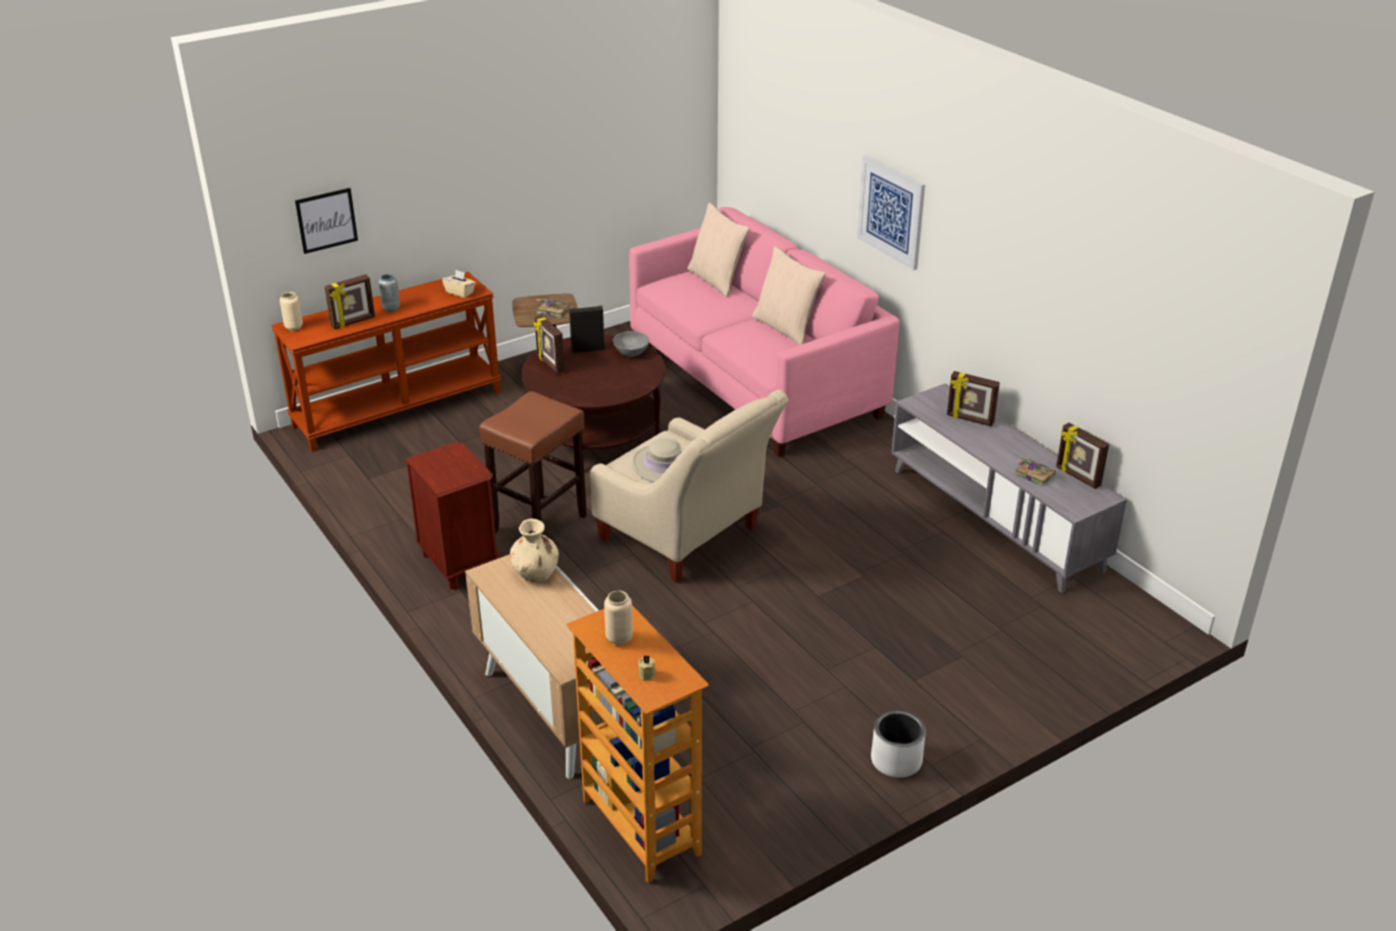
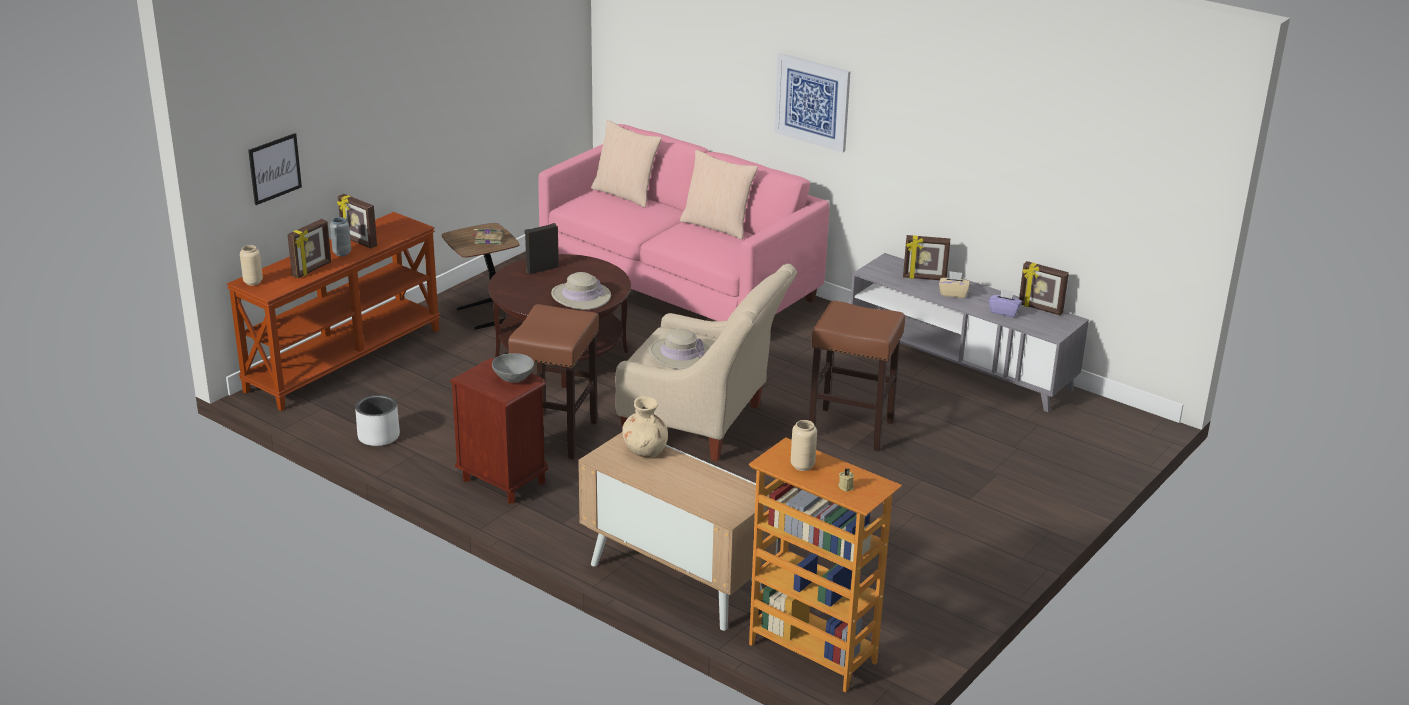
camera: 20 degrees left, 5 degrees down
(460, 292) = (401, 230): beige tissue box -> beige tissue box (953, 294)
(550, 364) = (515, 286): picture frame -> picture frame (358, 242)
(605, 385) = (581, 296): none -> beige hat
(631, 353) = (586, 266): grey bowl -> grey bowl (513, 378)
(835, 572) = (852, 429): none -> brown stool
(896, 760) = (991, 560): white planter -> white planter (378, 436)
(1034, 474) = (1004, 312): book -> purple tissue box

